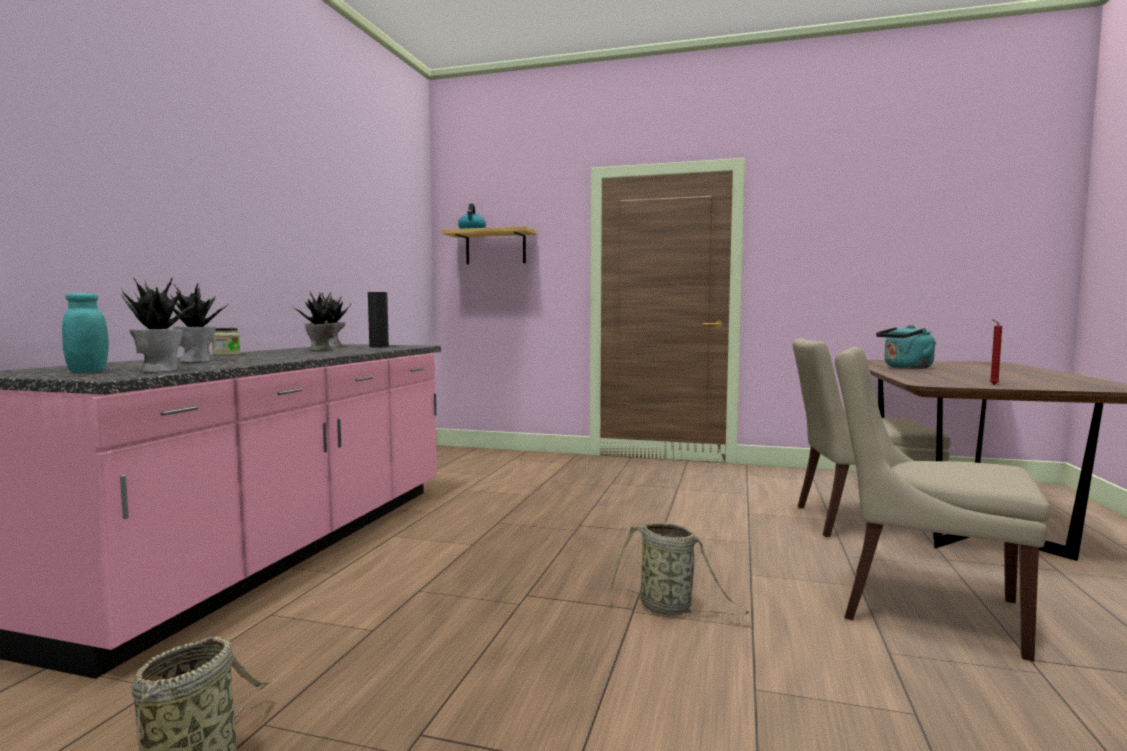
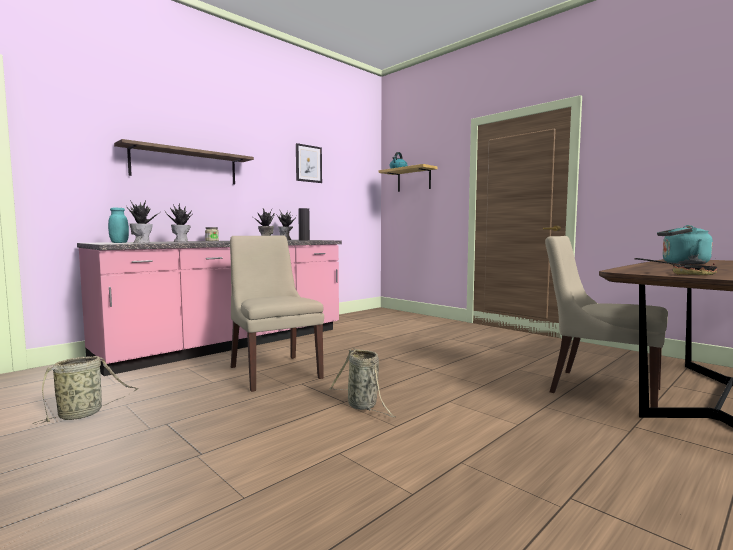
camera: 30 degrees right, 0 degrees up
(161, 204) = (185, 166): none -> shelf
(347, 212) = (308, 163): none -> picture
(923, 607) = (543, 447): beige chair -> beige chair (274, 371)
(992, 384) = (686, 274): red candle -> frying pan

